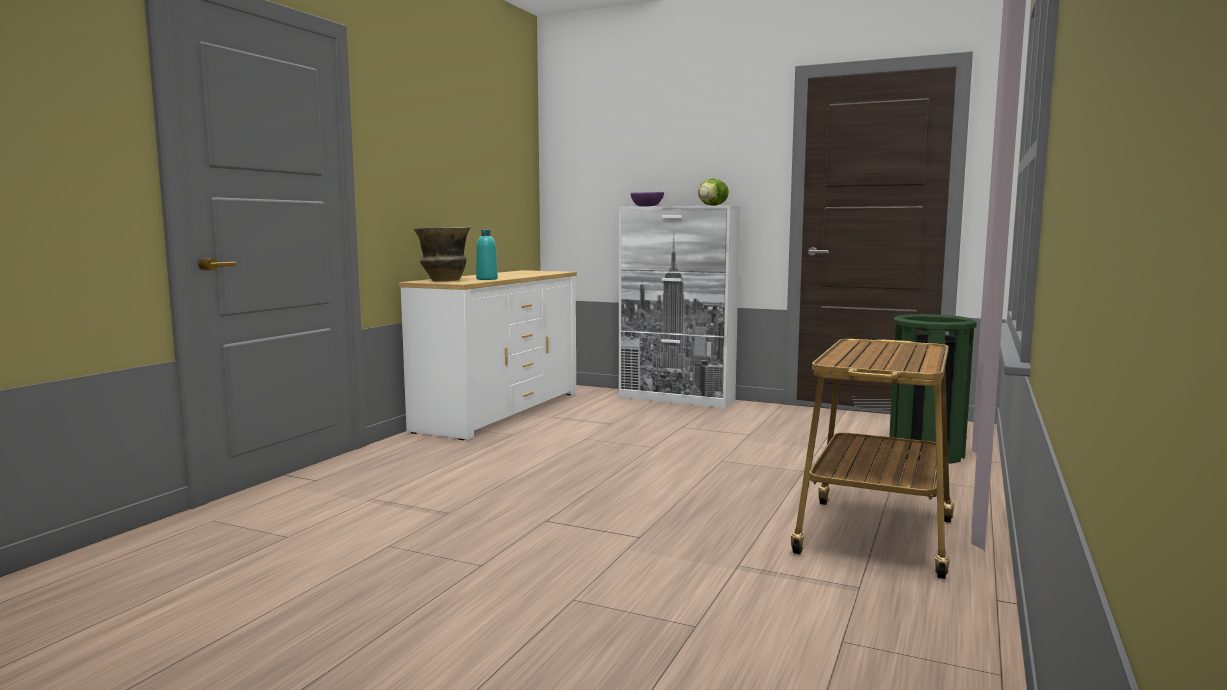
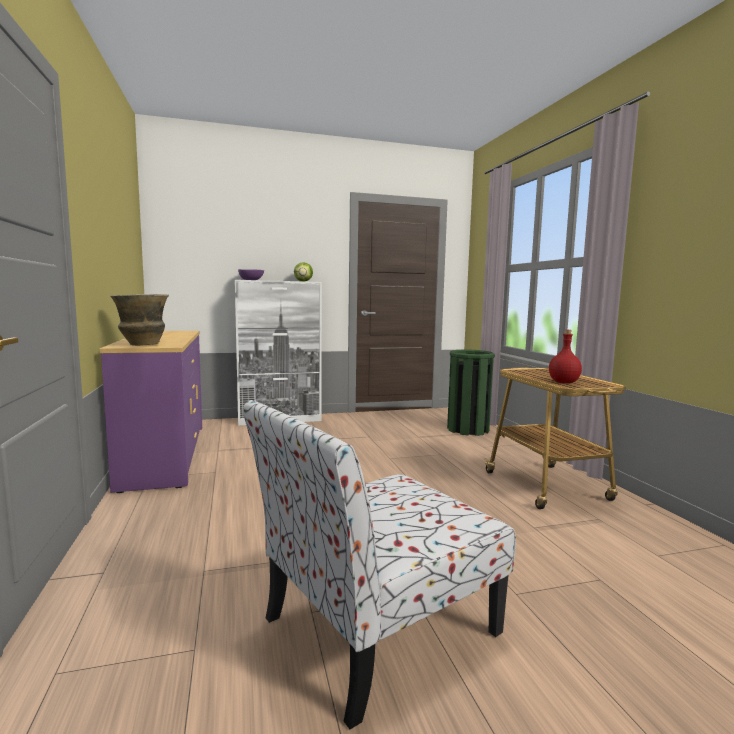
camera: 40 degrees left, 0 degrees up
(409, 571) = (376, 628): none -> chair
(487, 279) = (172, 341): turquoise bottle -> none
(499, 412) = (164, 455): white dresser -> purple dresser
(859, 360) = (564, 382): none -> red bottle

